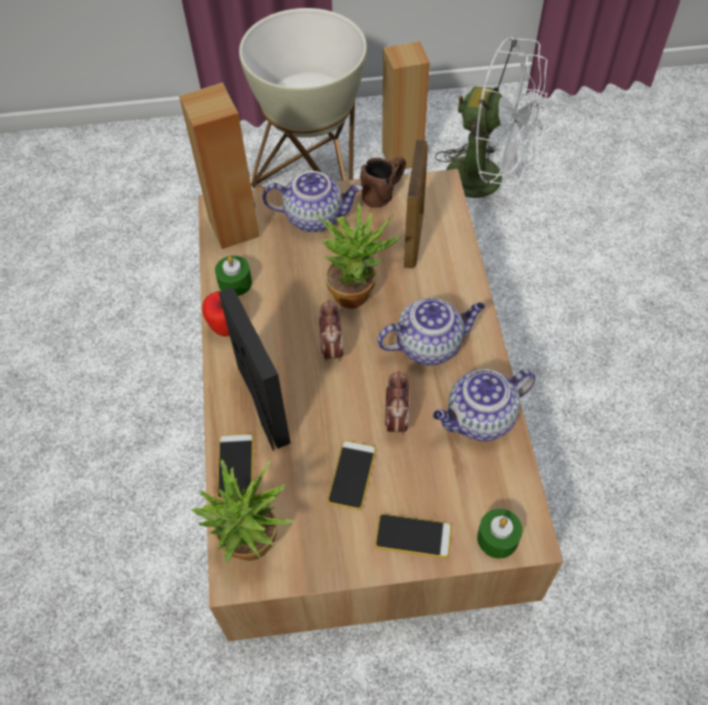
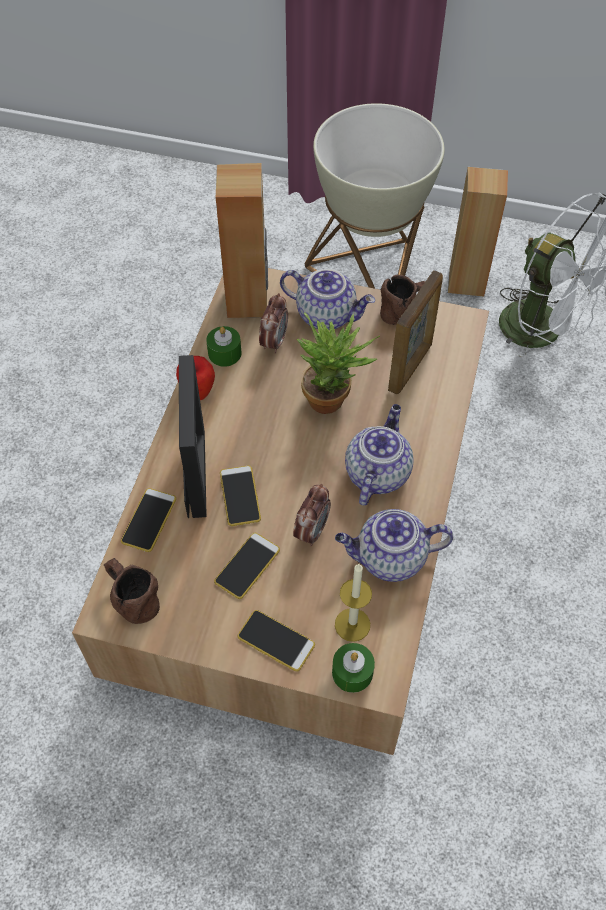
camera: 20 degrees right, 0 degrees up
(254, 549) = (131, 598): potted plant -> brown mug
(313, 411) = (240, 496): none -> phone
(332, 349) = (283, 445): alarm clock -> alarm clock (274, 342)
(430, 345) = (377, 472): teapot -> teapot turned 75 degrees counterclockwise
(476, 493) = (352, 624): none -> candle

